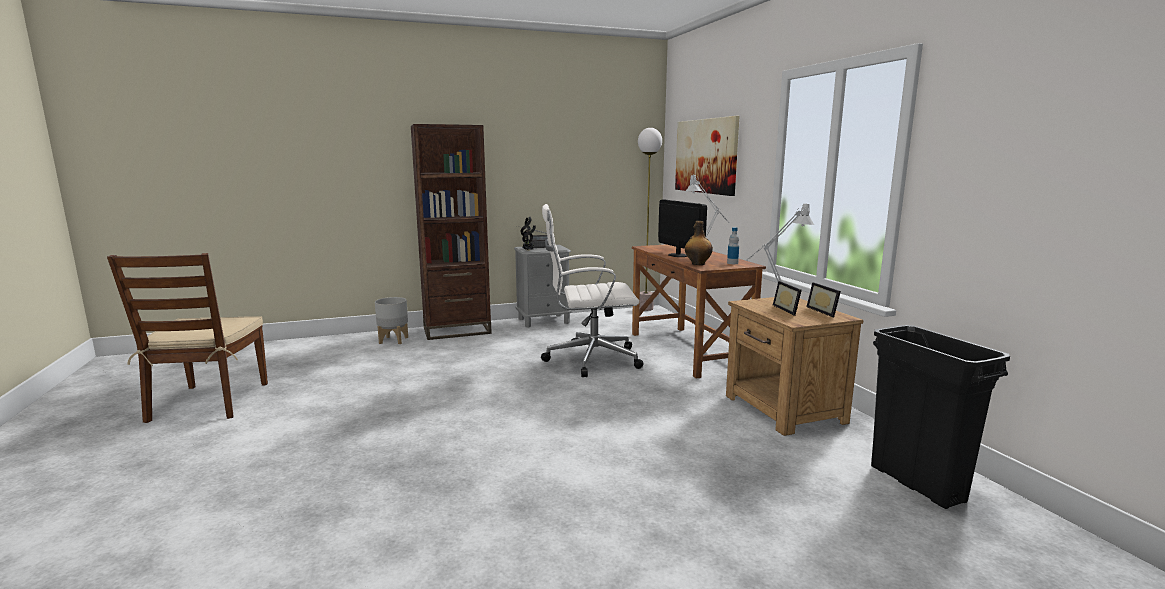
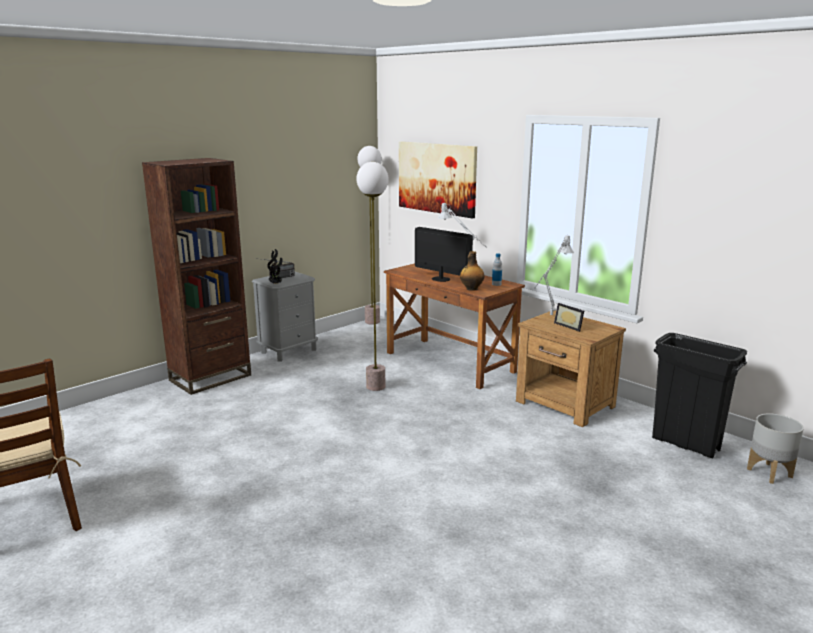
camera: 25 degrees left, 5 degrees up
(393, 340) = (153, 402): grey planter -> grey planter (769, 472)
(590, 359) = (375, 387): white office chair -> floor lamp
(825, 311) = (595, 324): picture frame -> none

